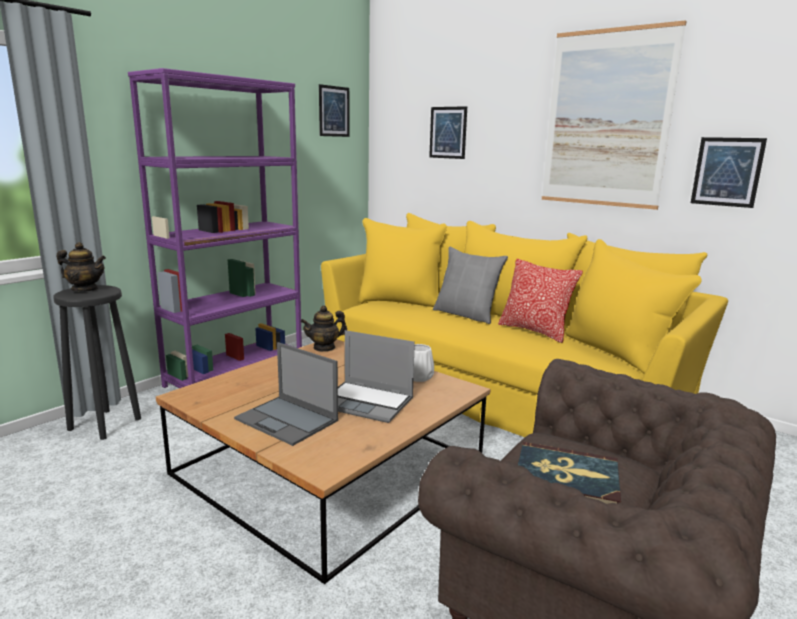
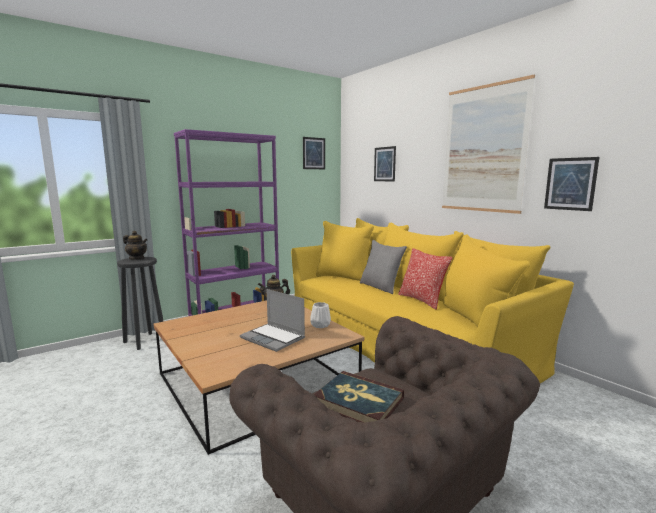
camera: 15 degrees right, 5 degrees down
(287, 420) = (215, 344): laptop -> none

